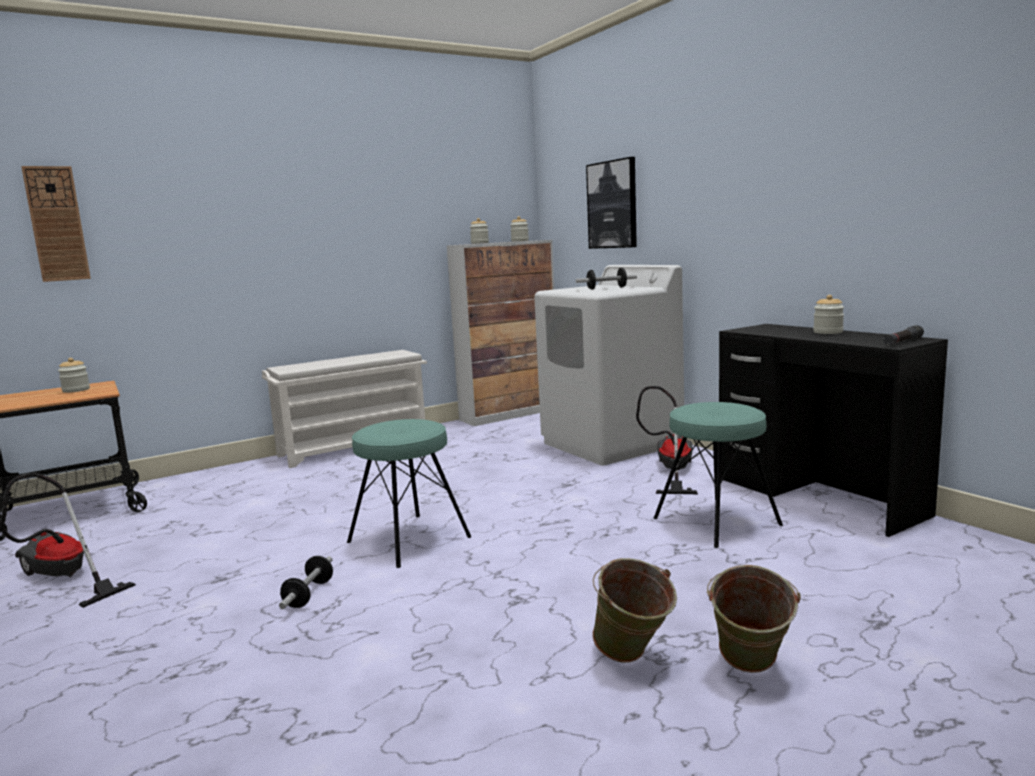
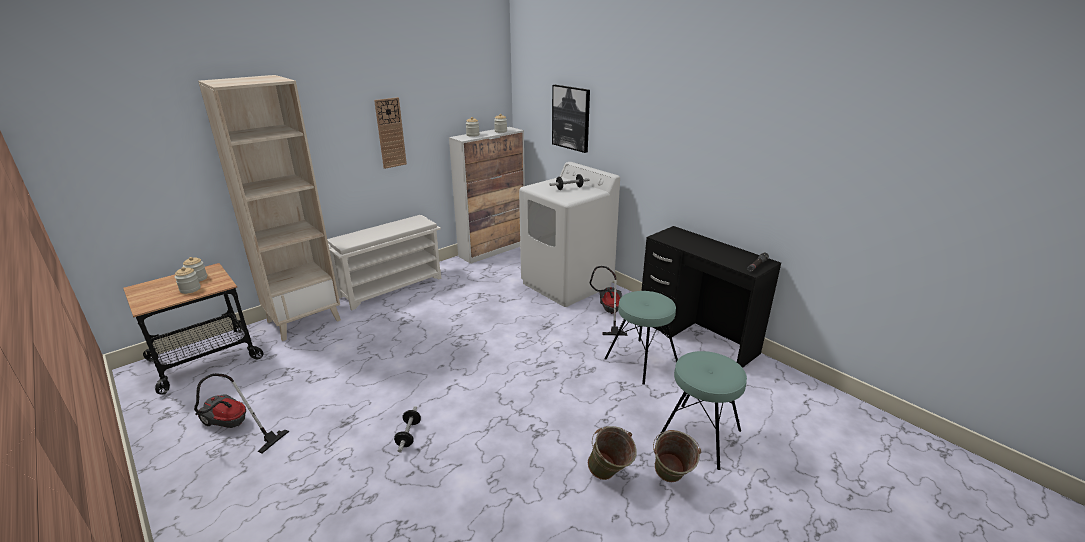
camera: 10 degrees left, 15 degrees up
(57, 224) = (160, 152): wall clock -> wall clock (390, 133)
(221, 477) = (304, 320): none -> beige bookcase
(409, 540) = (457, 382): turquoise stool -> turquoise stool (699, 435)
(828, 332) = (713, 245): jar -> jar (190, 289)

